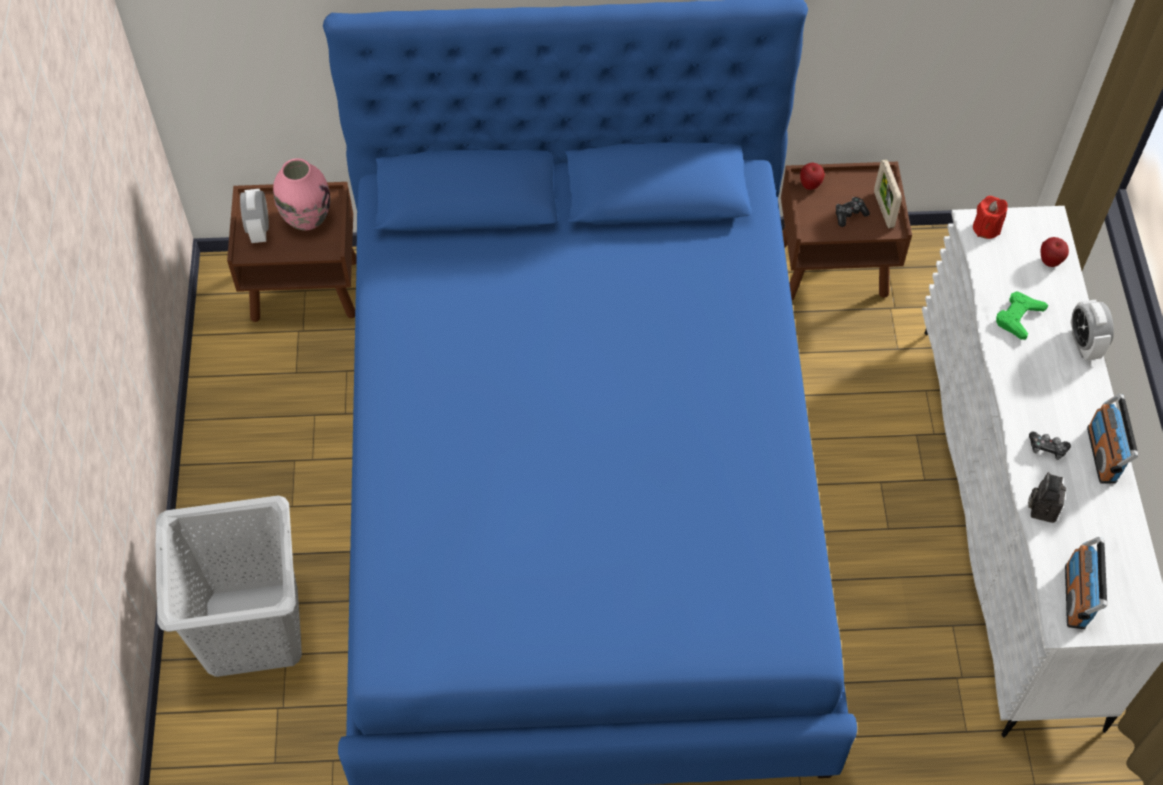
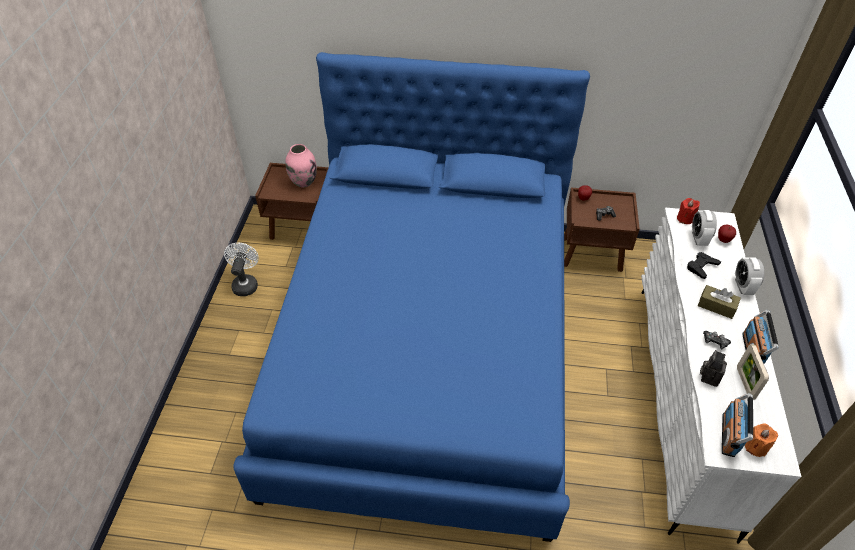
camera: 10 degrees right, 10 degrees down
(233, 417) = (246, 283): none -> white fan
(252, 628) = (221, 394): grey laundry basket -> none
(259, 229) = (277, 184): alarm clock -> alarm clock (698, 238)
(883, 210) = (624, 215): picture frame -> picture frame (745, 383)
(1018, 317) = (701, 267): green game controller -> black game controller
(1046, 385) = (716, 306): none -> brown tissue box
(1114, 608) = (755, 447): none -> orange candle

